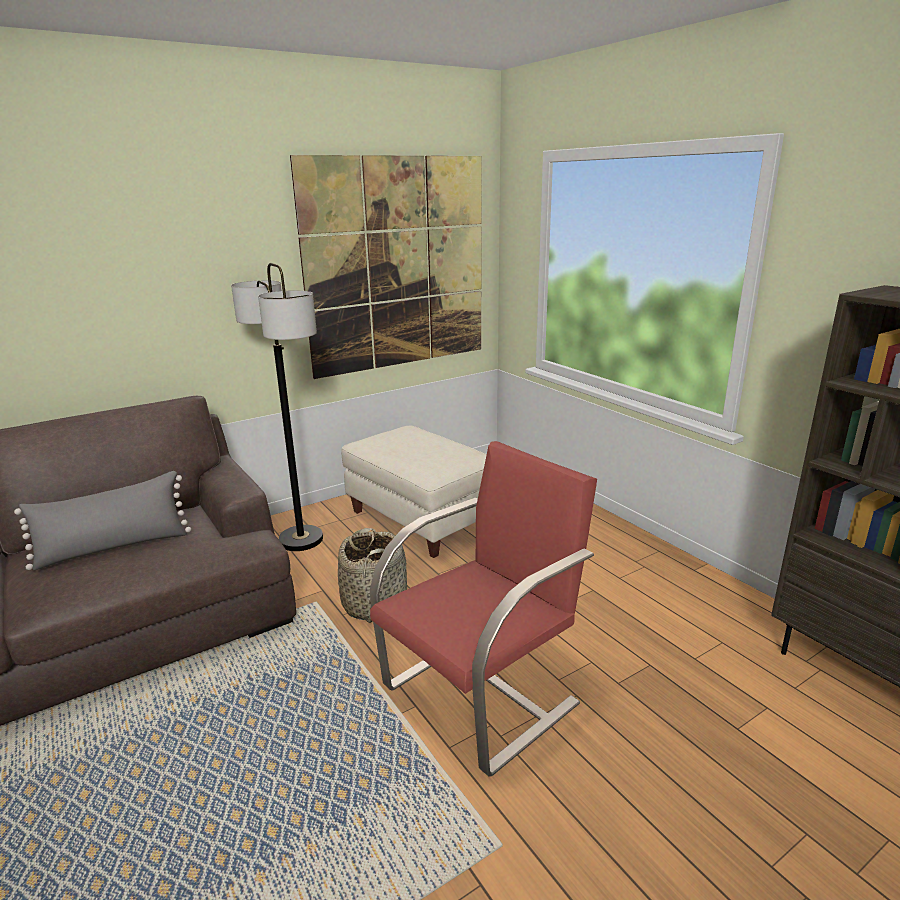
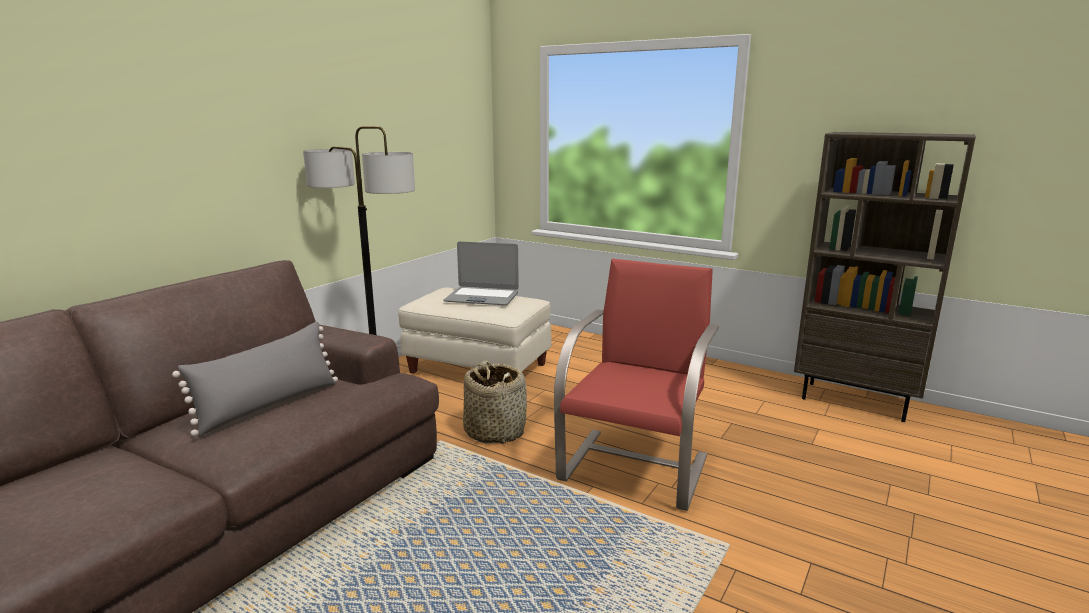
camera: 25 degrees left, 5 degrees down
(398, 265) = (424, 140): picture -> none
(427, 446) = (482, 297): none -> laptop

